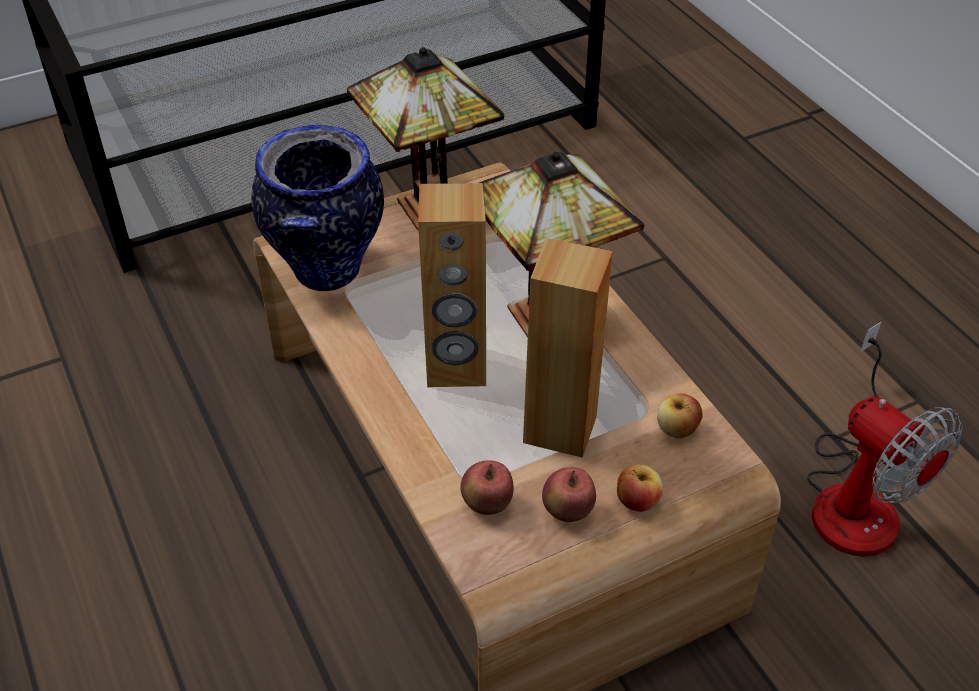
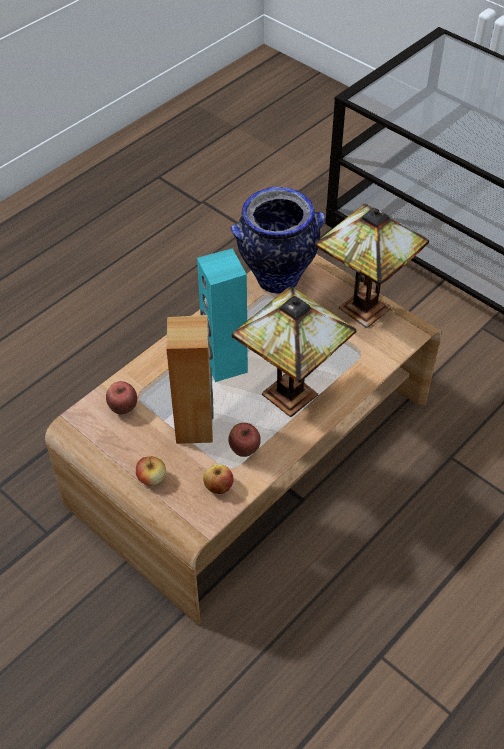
camera: 70 degrees right, 5 degrees up
(456, 368) = (224, 364): brown speaker -> turquoise speaker
(567, 512) = (131, 446): apple -> apple (244, 450)
(856, 495) = (328, 679): fan -> none

